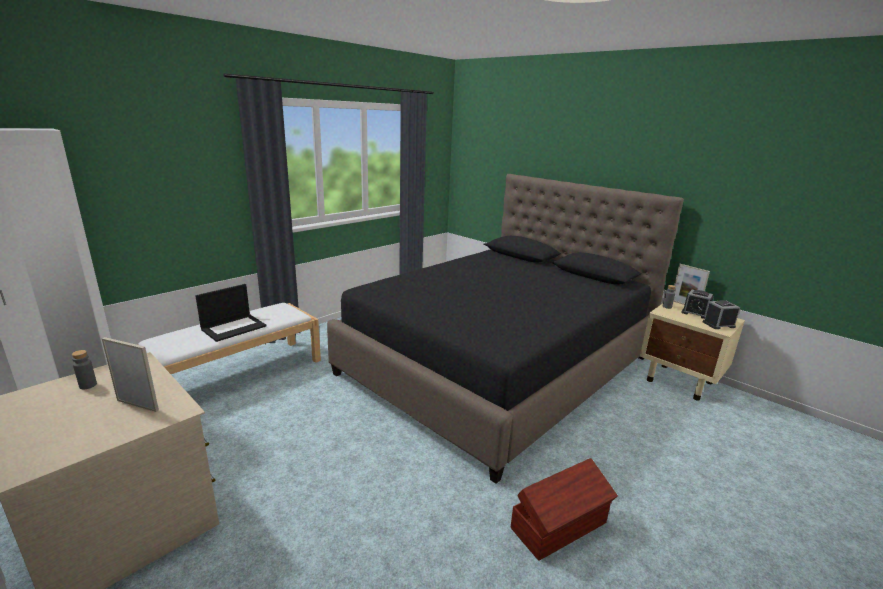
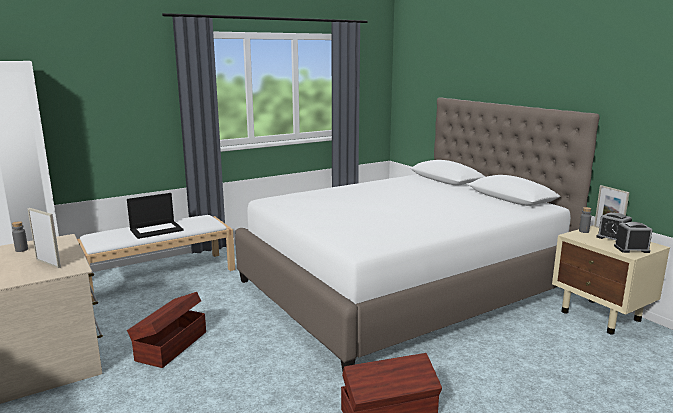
camera: 15 degrees right, 5 degrees down
(288, 471) = (170, 346): none -> brown storage box
(498, 365) = (403, 286): black bed -> white bed

